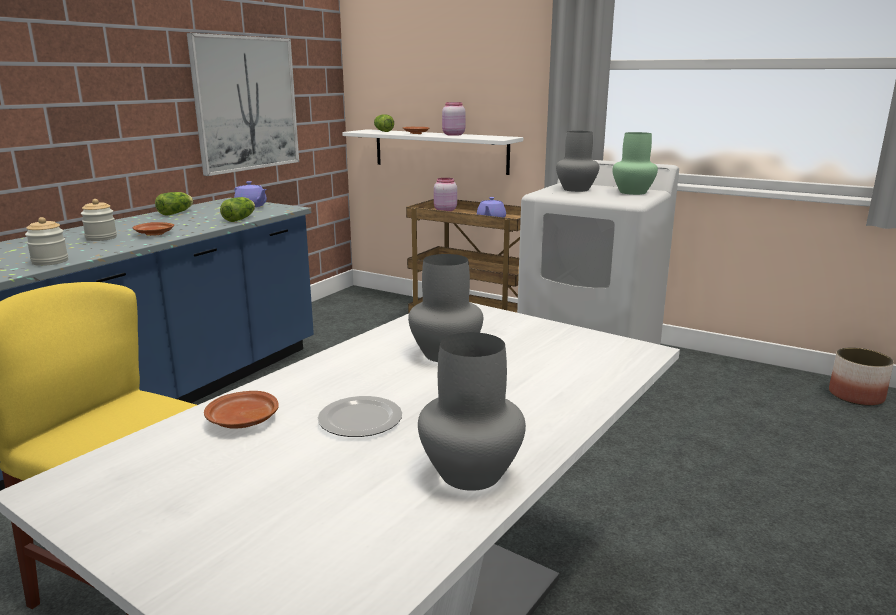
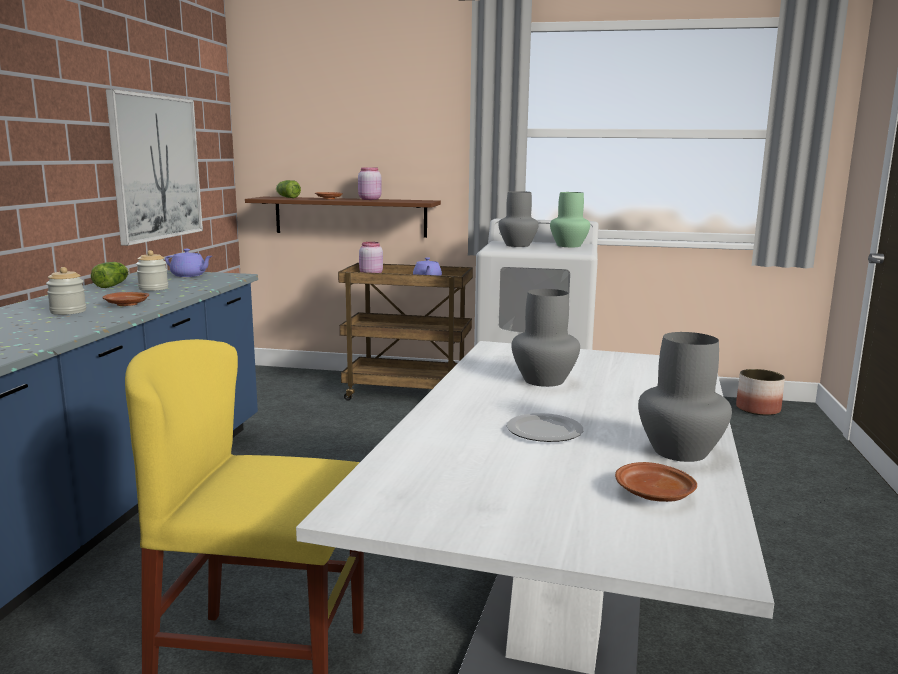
camera: 20 degrees left, 5 degrees down
(50, 261) = (51, 335): jar -> jar (153, 288)
(240, 219) = (200, 287): lettuce -> none
(243, 421) = (445, 445): brown plate -> brown plate (654, 495)
(440, 151) = (350, 216): white shelf -> brown shelf

